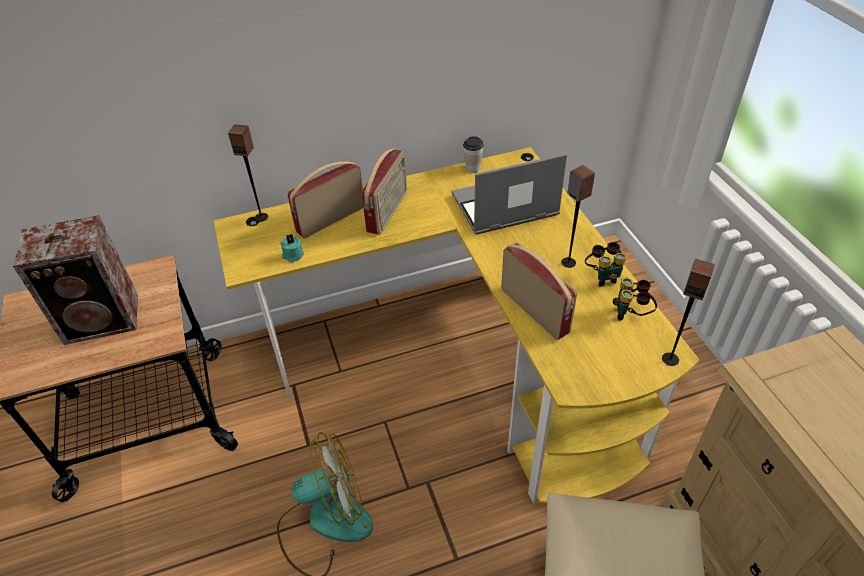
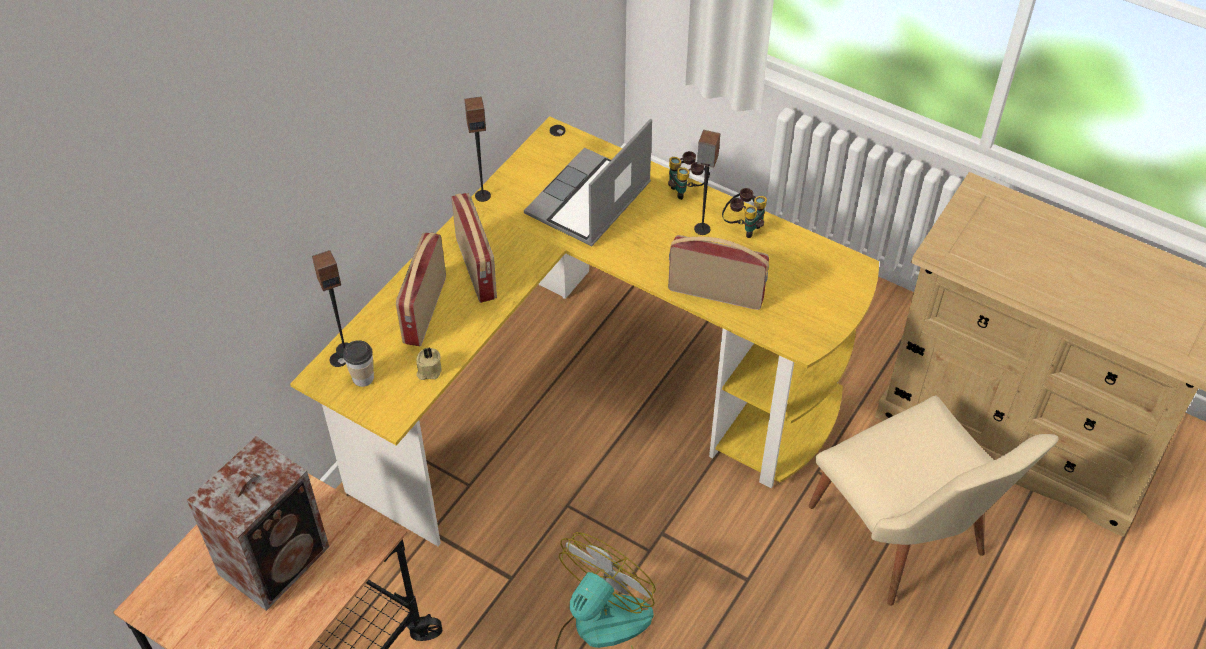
camera: 40 degrees left, 5 degrees up
(292, 255) = (428, 371): turquoise candle -> beige candle
(472, 168) = (514, 172): cup -> cup (363, 377)
(631, 315) = (797, 251): binoculars -> binoculars (687, 189)
(670, 359) = (858, 273): speaker -> speaker (482, 195)

